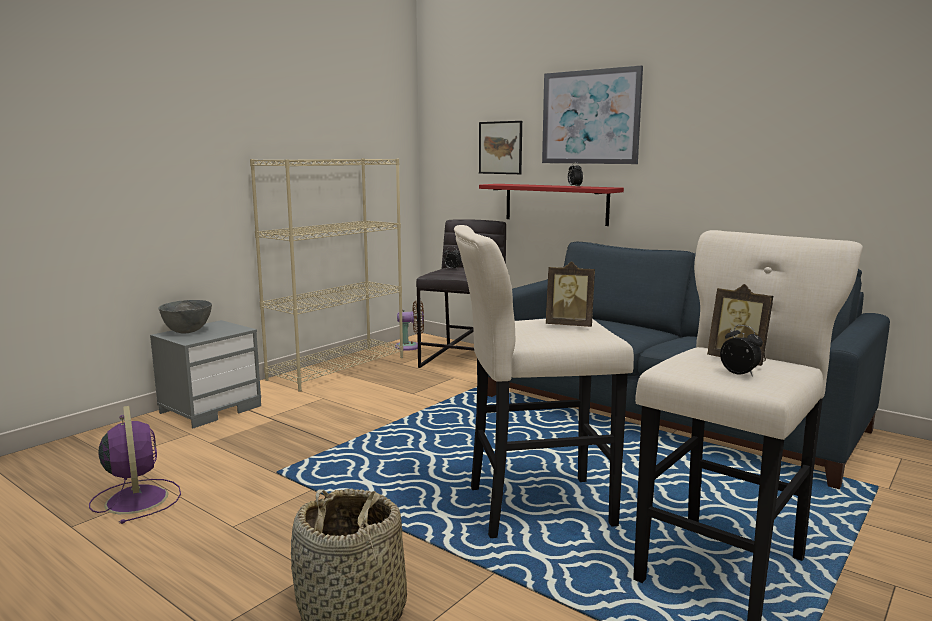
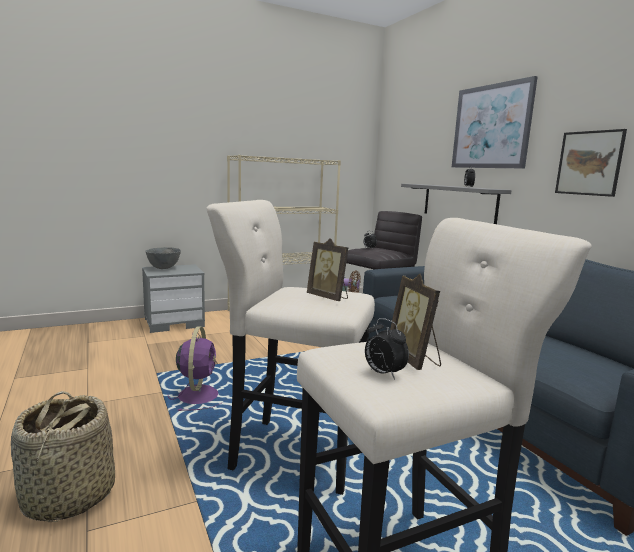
camera: 25 degrees right, 0 degrees up
(136, 499) = (65, 370): purple fan -> purple fan (198, 394)
(500, 147) = (425, 155): picture -> picture (589, 163)
(555, 204) = (459, 202): red shelf -> grey shelf
(740, 374) = (383, 373): alarm clock -> alarm clock turned 150 degrees clockwise

